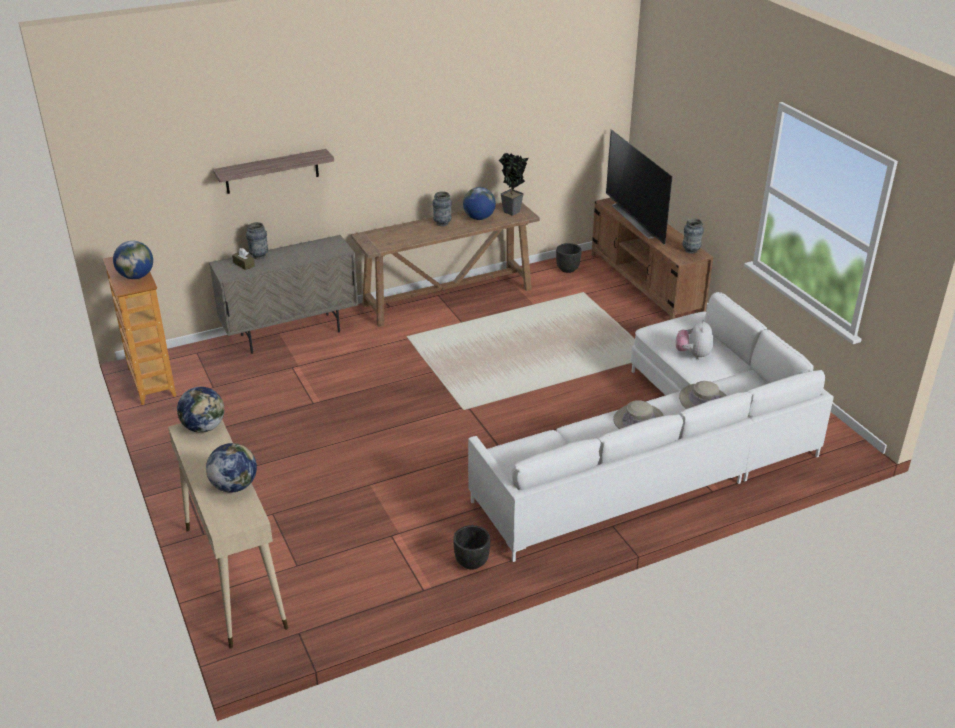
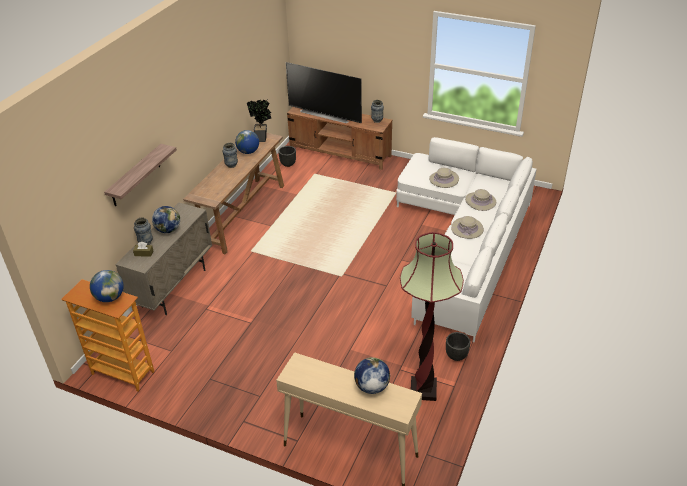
camera: 40 degrees left, 5 degrees up
(204, 427) = (299, 366): globe -> globe (168, 230)
(386, 571) = (423, 390): none -> floor lamp
(693, 355) = (444, 179): plush toy -> beige hat

